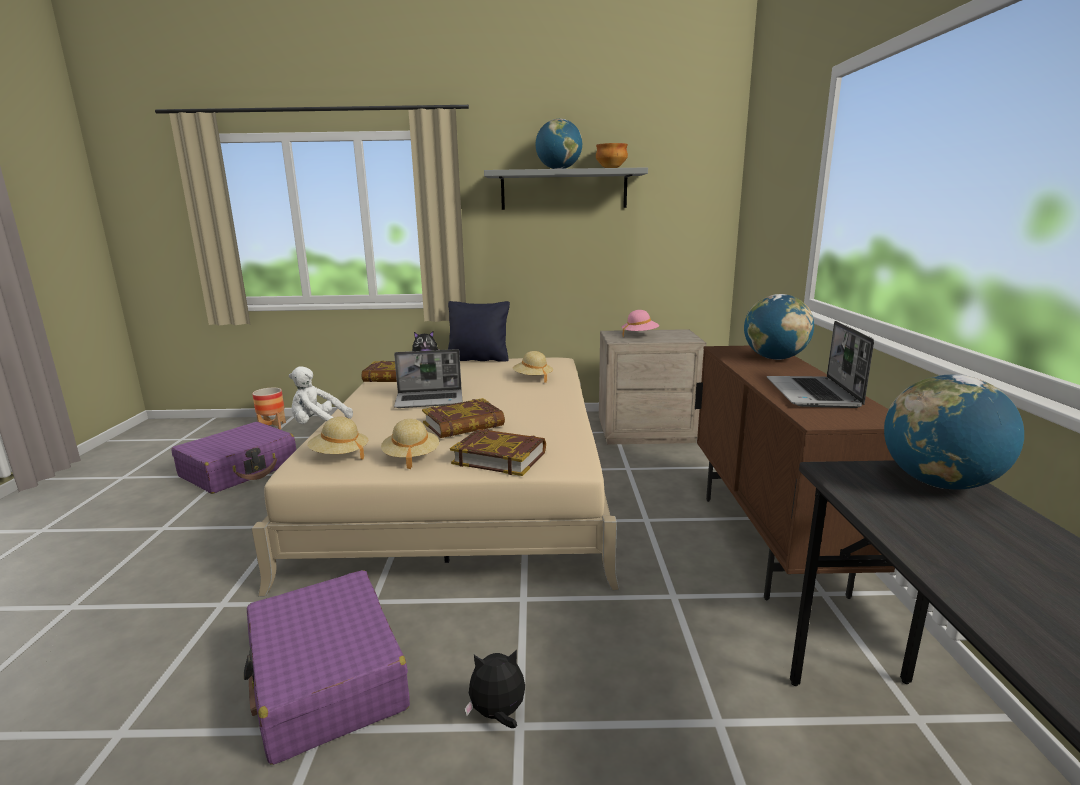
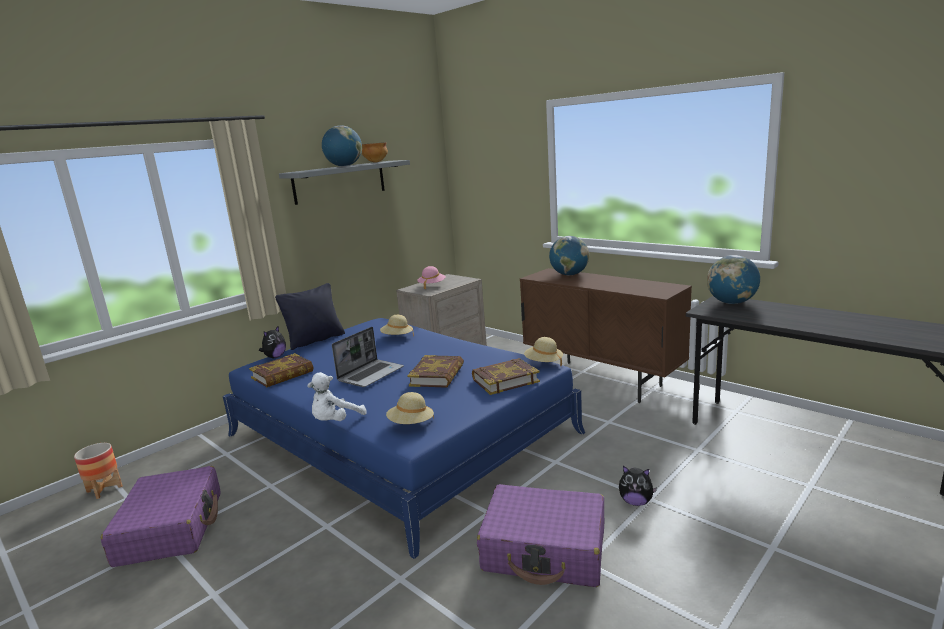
camera: 45 degrees left, 0 degrees up
(411, 457) = (457, 403): beige hat -> beige hat (543, 363)
(466, 483) = (399, 434): beige bed -> blue bed
(498, 714) = (636, 502): plush toy -> plush toy turned 105 degrees counterclockwise
(813, 394) = (629, 285): laptop -> none

